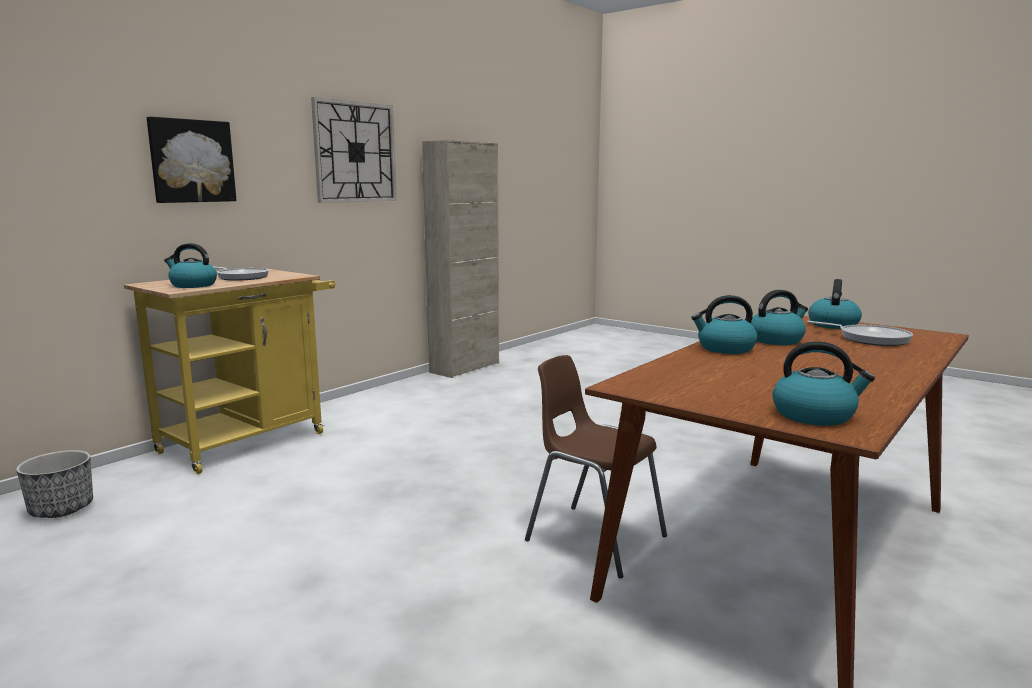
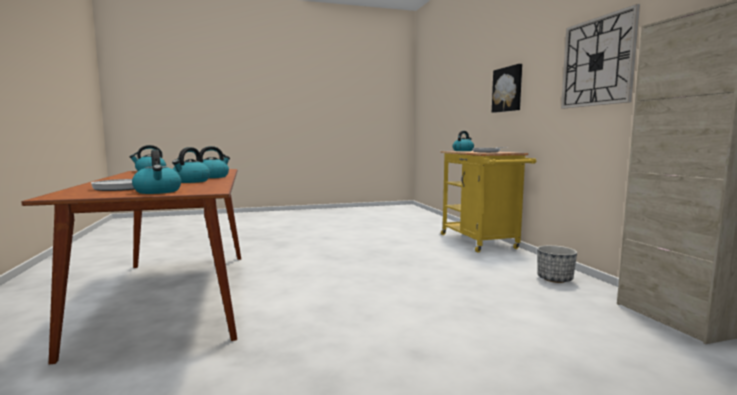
camera: 125 degrees right, 5 degrees down
(62, 509) = (428, 224): planter -> planter (555, 279)
(594, 538) = (268, 269): brown chair -> none

